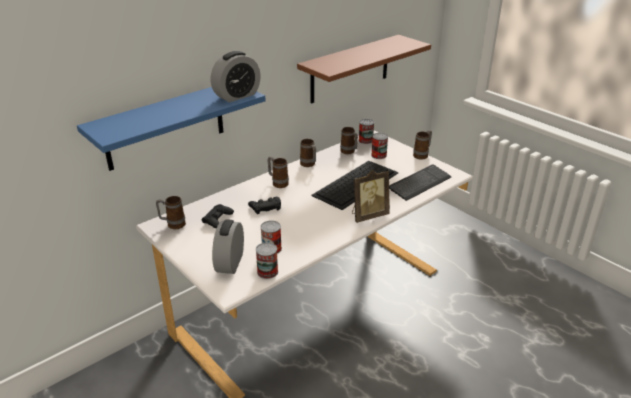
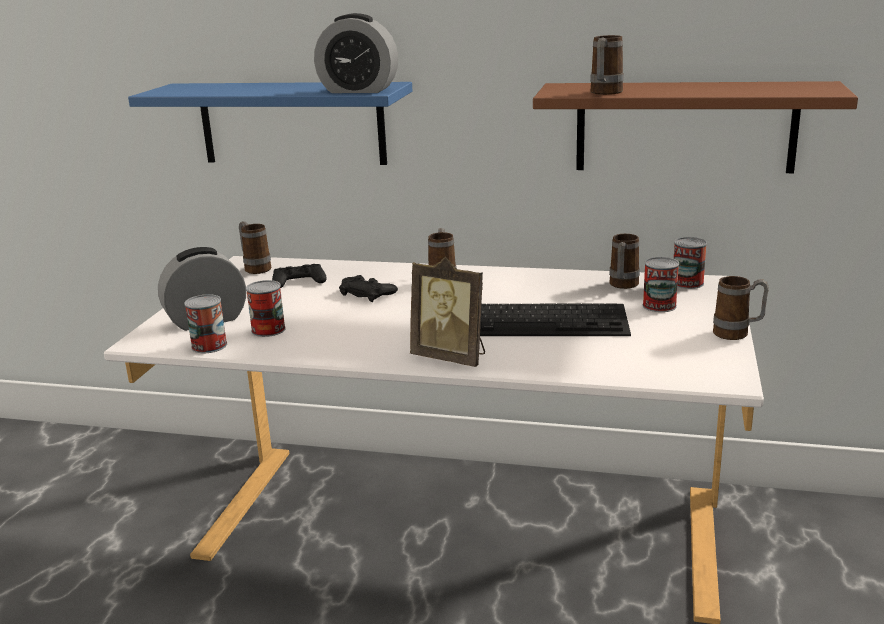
camera: 55 degrees right, 10 degrees down
(309, 165) = (528, 277): mug -> mug (604, 93)
(419, 183) = (628, 362): keyboard -> none

